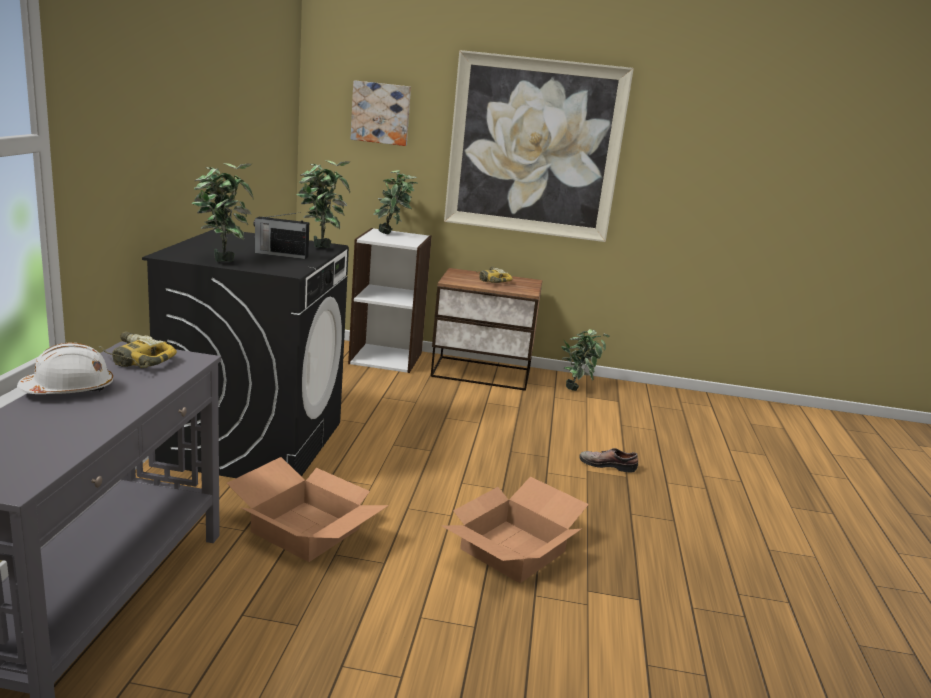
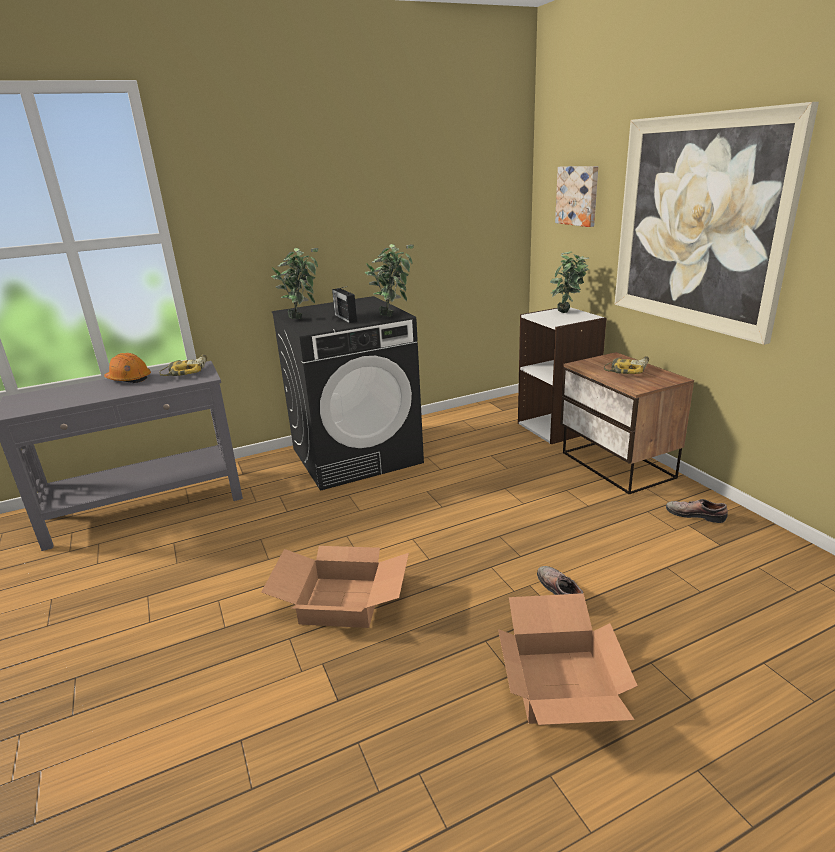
camera: 60 degrees right, 5 degrees up
(69, 389) = (129, 379): white hard hat -> orange hard hat
(304, 530) = (275, 517): cardboard box -> cardboard box (559, 684)
(578, 389) = (695, 514): potted plant -> shoe

